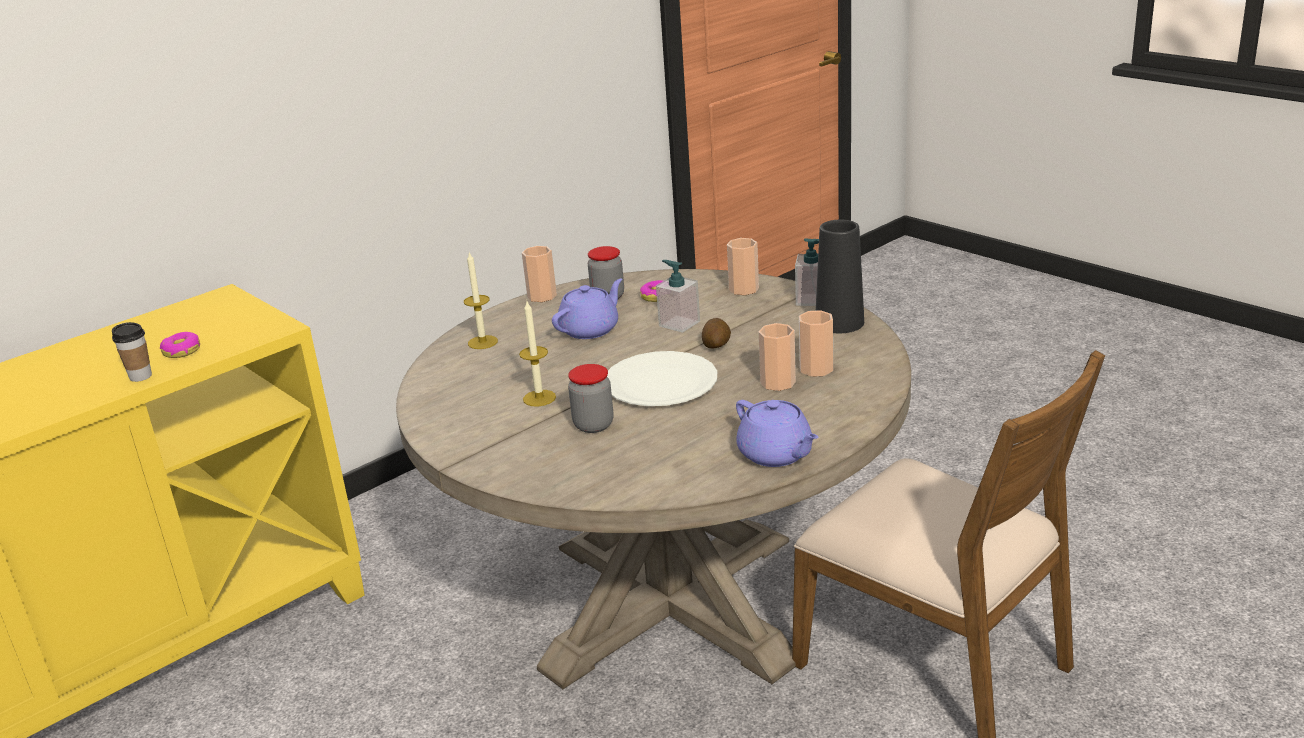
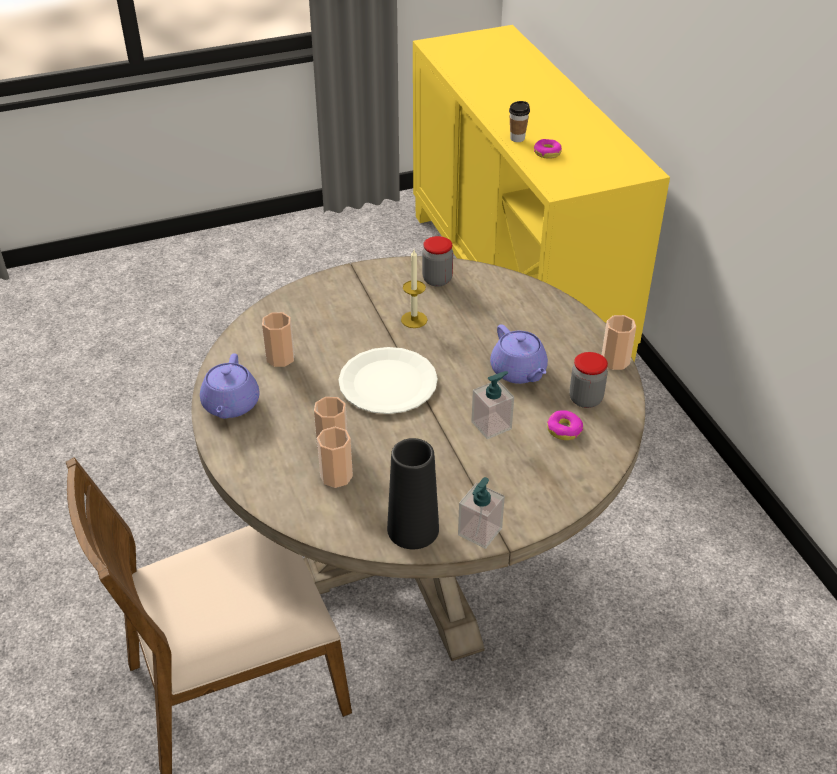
camera: 110 degrees right, 15 degrees up
(482, 342) = (537, 311): candle -> none
(593, 425) = (350, 334): jar -> jar (437, 279)
(716, 345) = (429, 433): potato -> none
(744, 289) = (541, 493): cup -> cup (280, 358)
(776, 454) = (230, 405): purple teapot -> purple teapot turned 75 degrees counterclockwise

